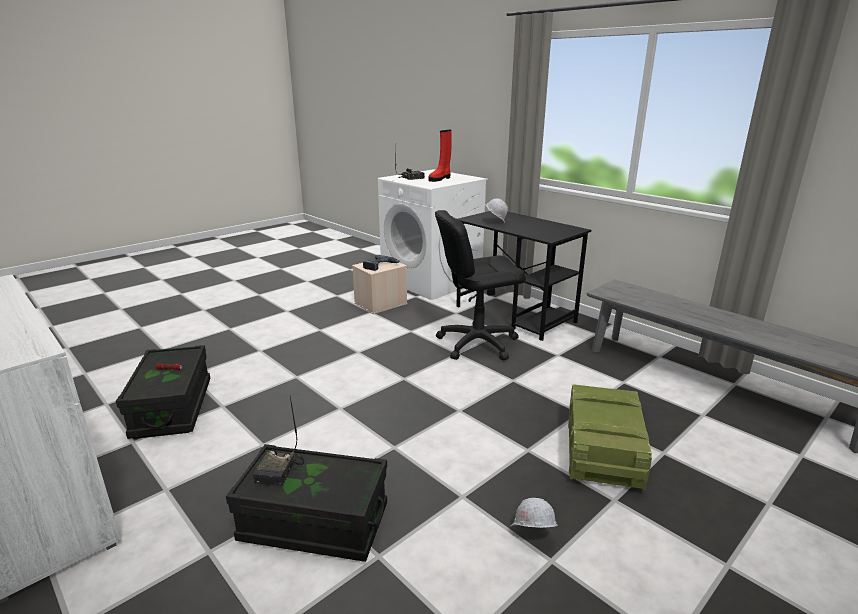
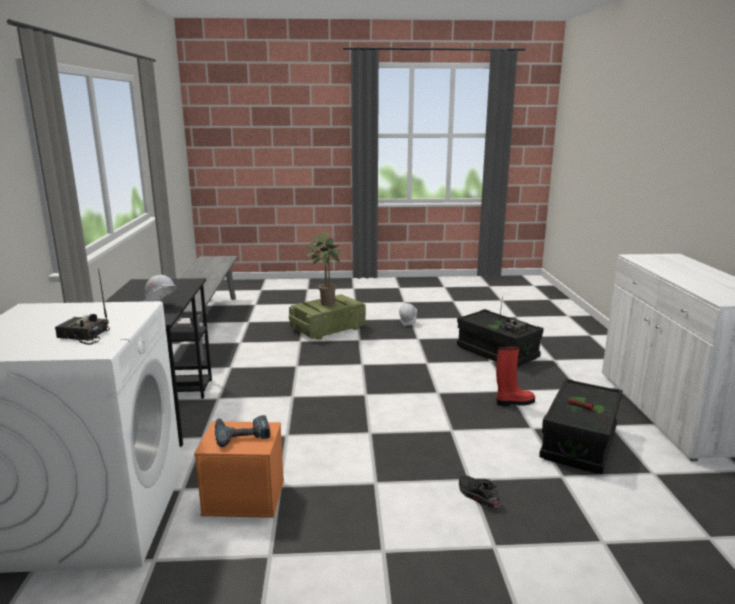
camera: 140 degrees left, 5 degrees down
(249, 344) = (477, 496): none -> black shoe
(380, 304) = (245, 497): beige storage box -> orange storage box
(440, 179) = (65, 320): red boot -> red boot (514, 402)
(477, 343) = (260, 398): black office chair -> none
(615, 416) = (325, 303): none -> potted plant

